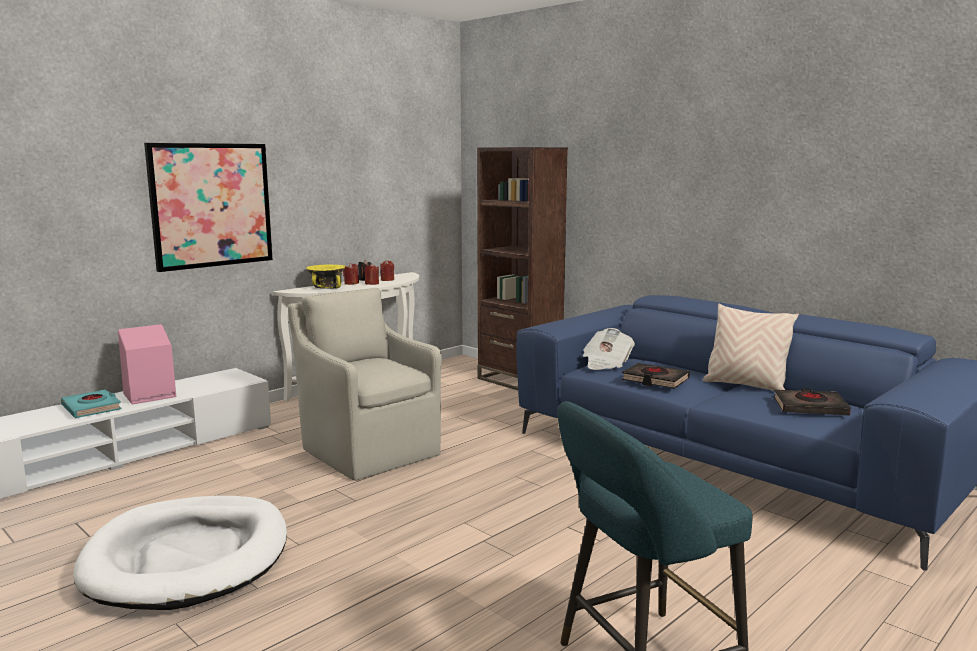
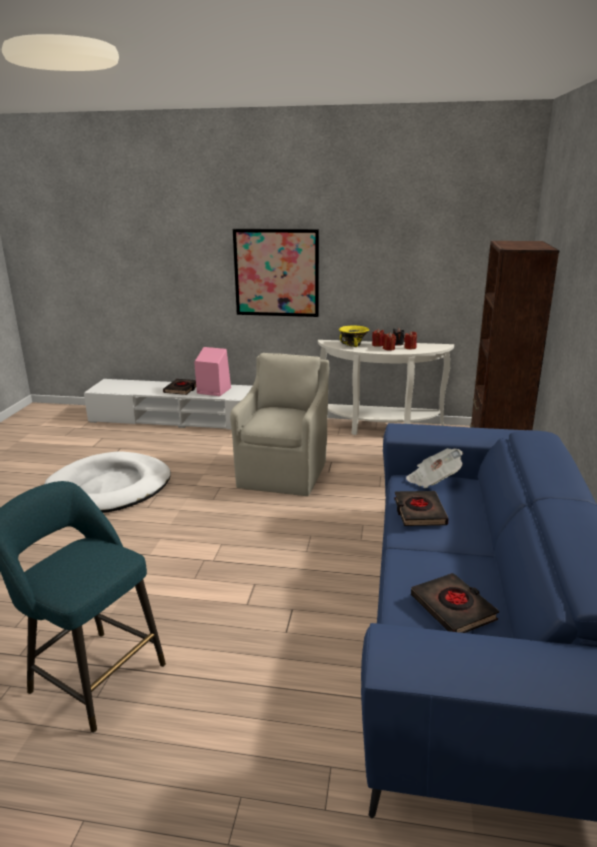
camera: 55 degrees right, 10 degrees up
(92, 408) = (181, 389): turquoise book -> black book
(745, 385) = (484, 559): beige pillow -> none

